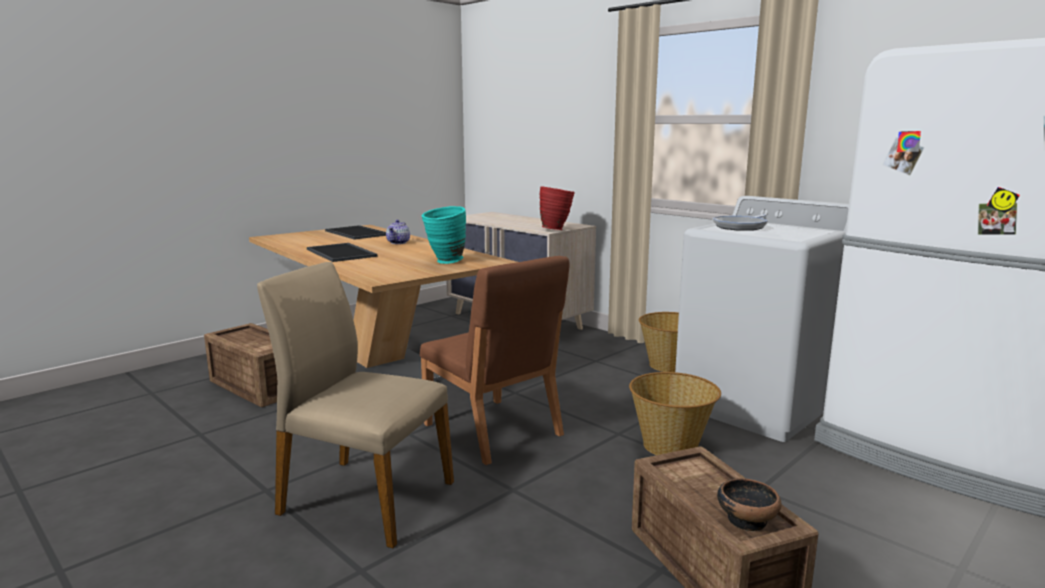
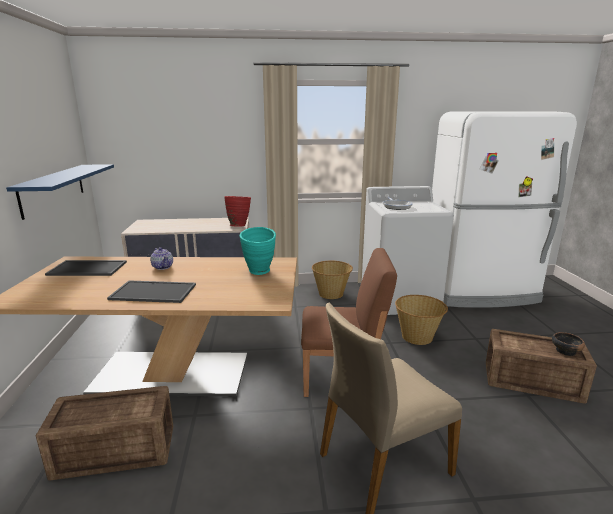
camera: 50 degrees left, 5 degrees up
(390, 159) = (53, 189): none -> blue shelf

